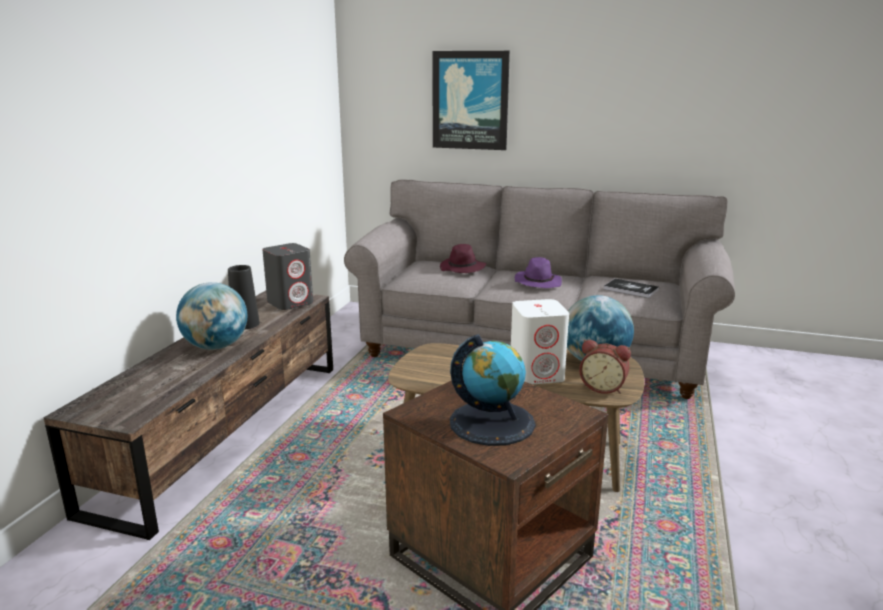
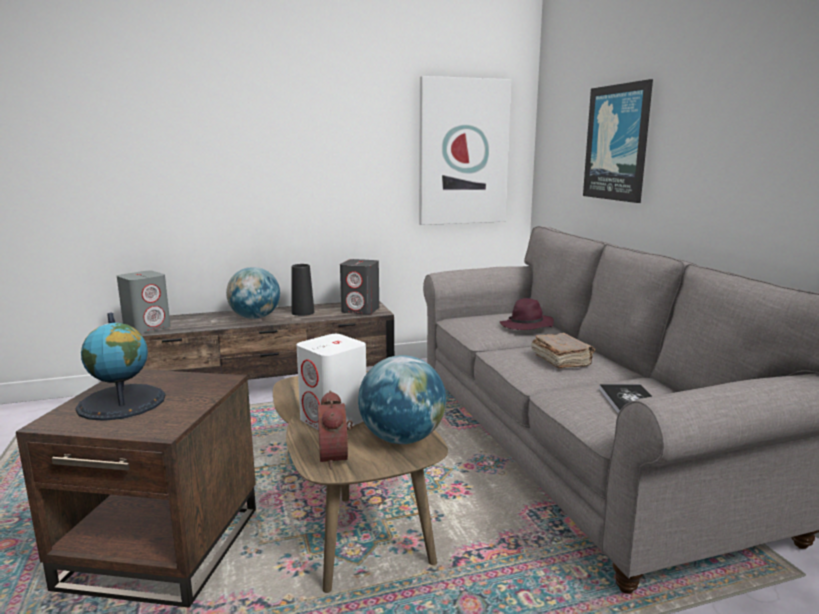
camera: 55 degrees right, 5 degrees down
(128, 407) = (147, 327): none -> grey speaker
(303, 112) = (463, 152): none -> picture
(537, 283) = (561, 361): purple hat -> brown book

